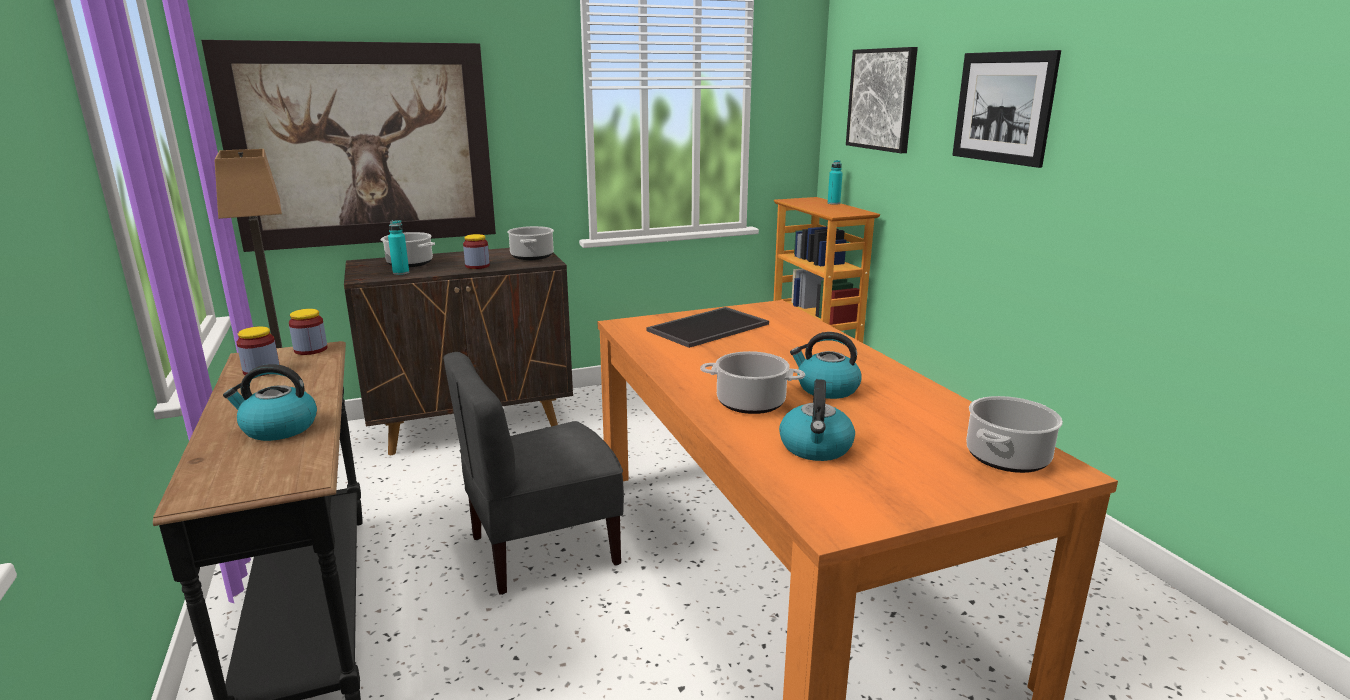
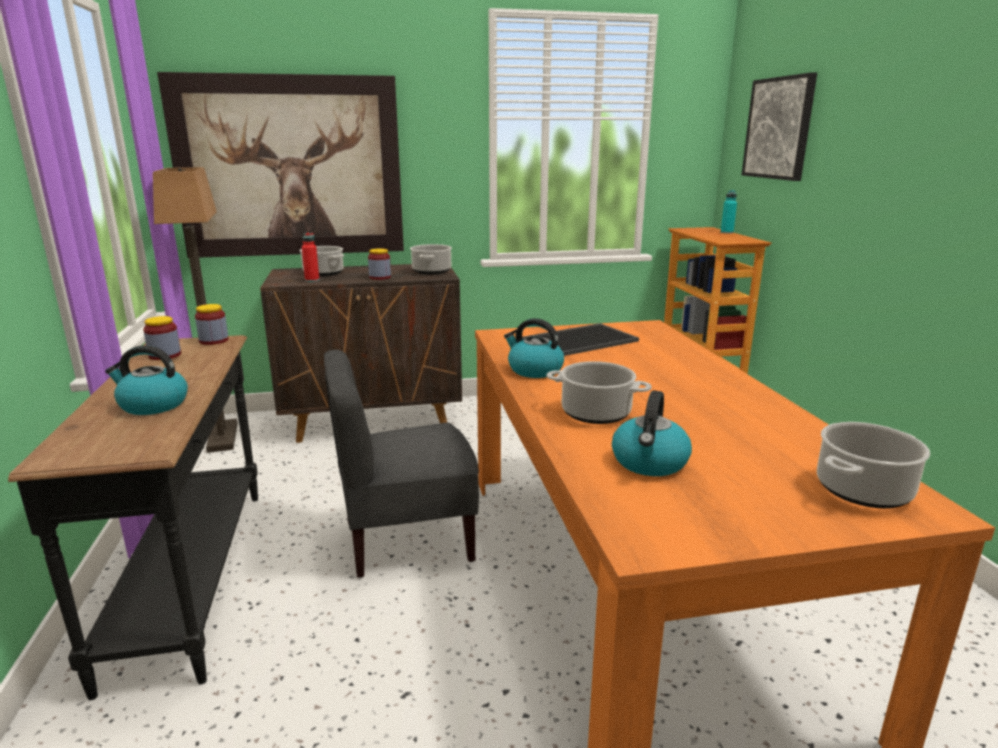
camera: 10 degrees right, 0 degrees up
(401, 273) = (312, 280): turquoise bottle -> red bottle
(826, 389) = (678, 405): kettle -> kettle (534, 370)
(1003, 107) = (903, 128): picture -> none

